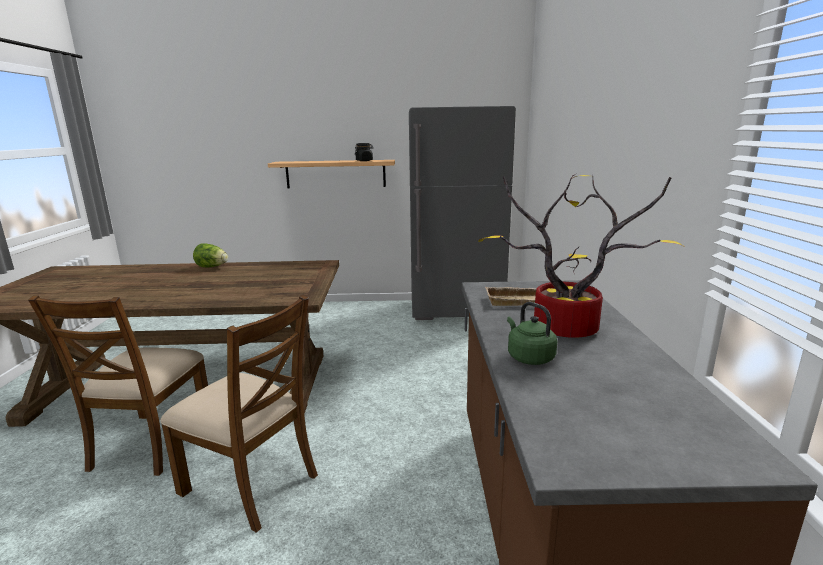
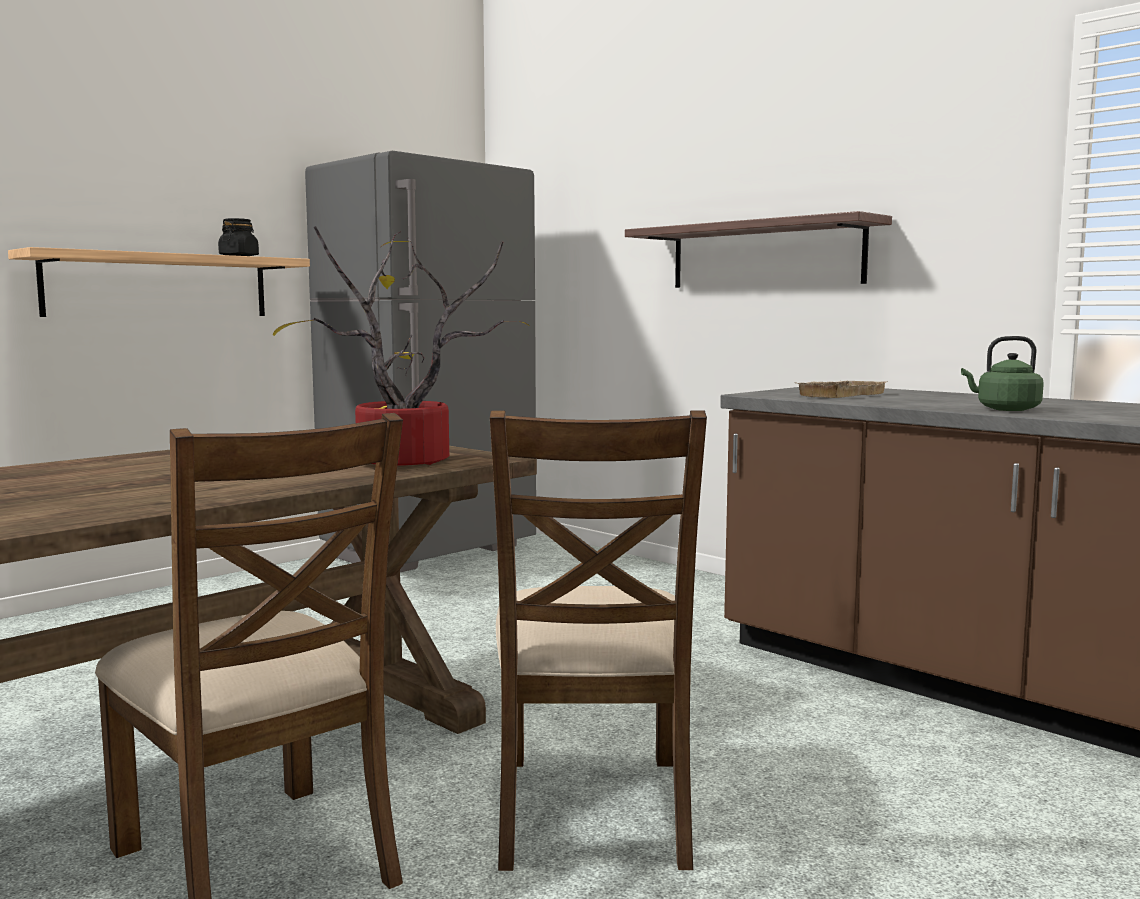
camera: 45 degrees left, 10 degrees down
(212, 267) = (106, 461): lettuce -> none
(251, 483) = (592, 809): brown chair -> brown chair turned 105 degrees clockwise
(562, 330) = (953, 400): potted plant -> potted plant (401, 464)
(599, 175) = (764, 255): none -> shelf

